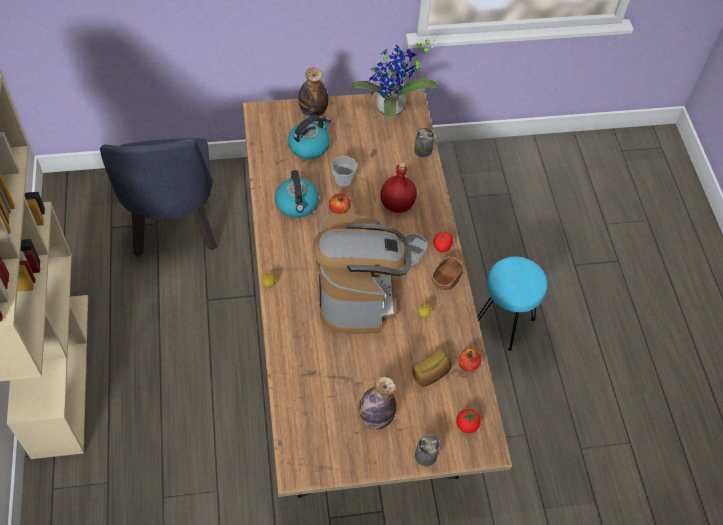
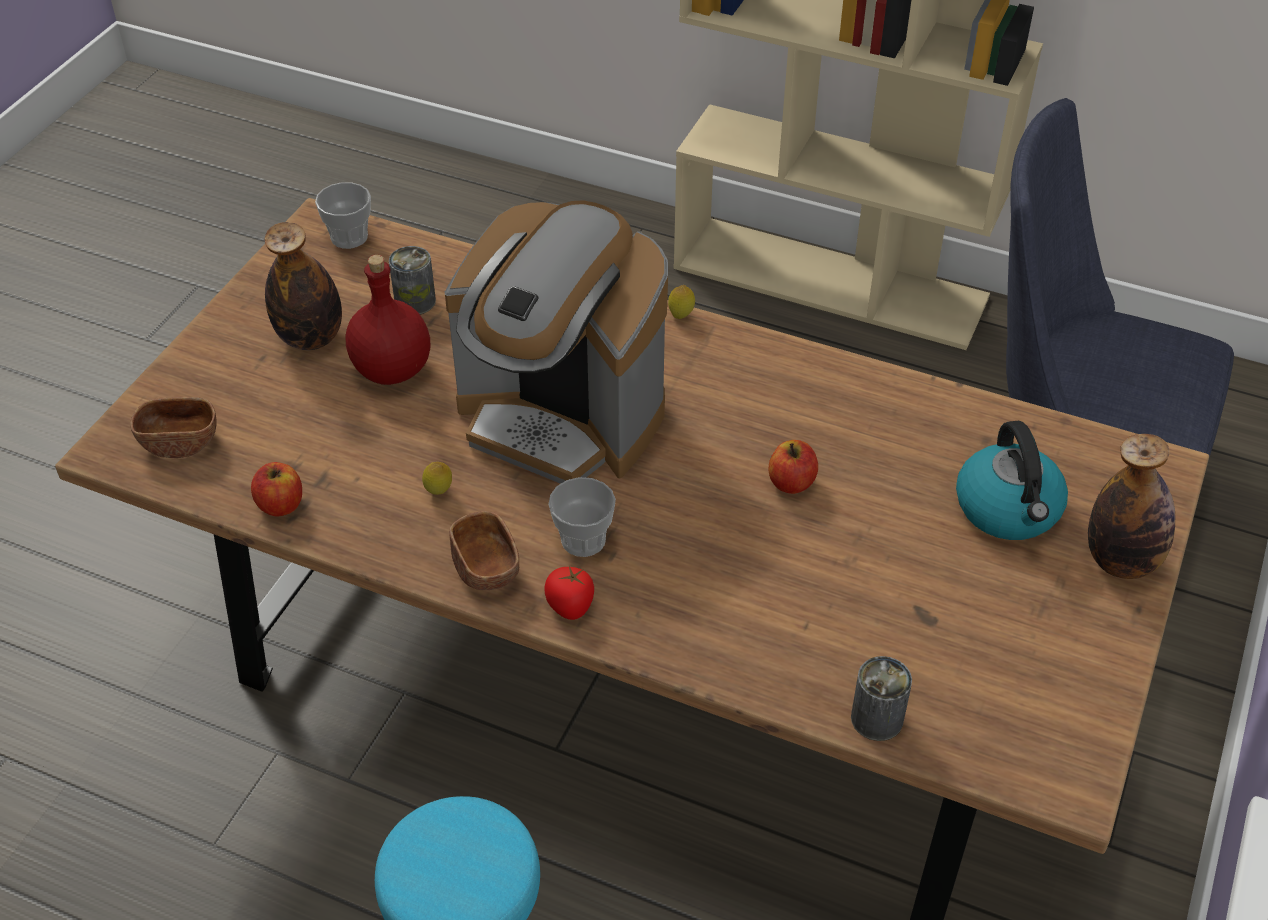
camera: 125 degrees right, 10 degrees down
(297, 204) = (847, 424): kettle -> none
(343, 180) = (870, 524): cup -> cup (349, 237)
(391, 111) = (1051, 720): potted plant -> none
(397, 204) = (741, 586): red bottle -> red bottle (392, 371)
(425, 455) = (189, 367): can -> can (415, 301)
(431, 374) = (313, 443): bread -> none
(466, 425) = (180, 442): tomato -> brown bowl

